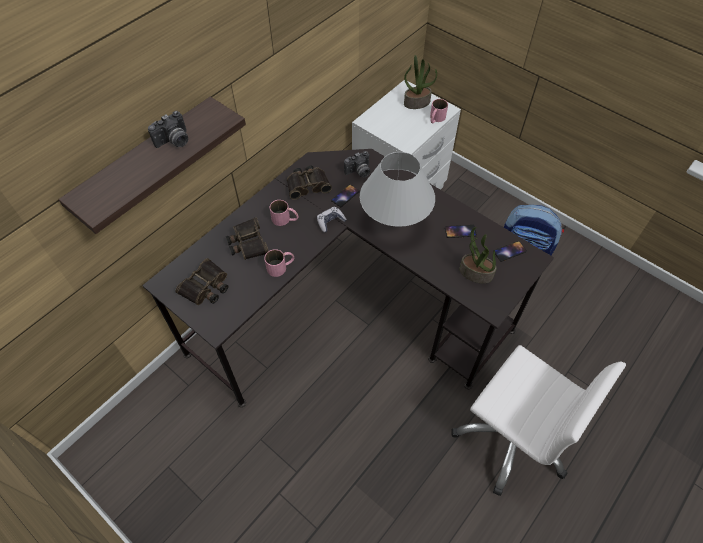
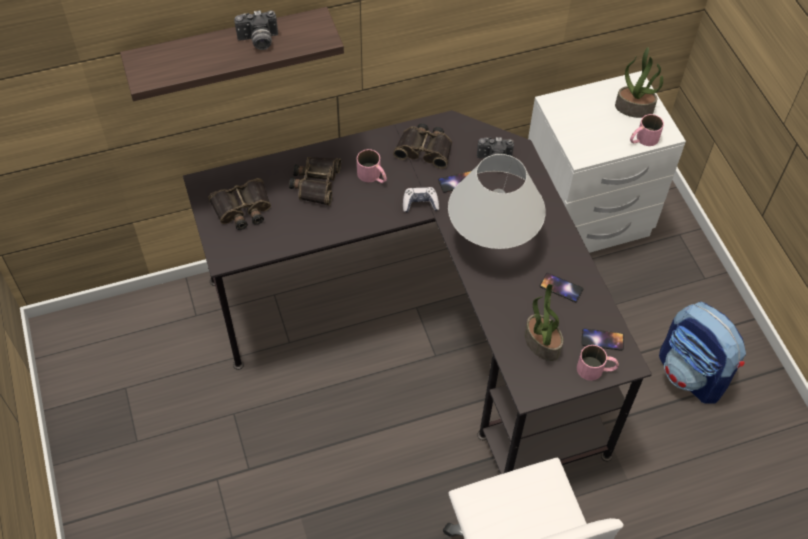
camera: 30 degrees right, 0 degrees up
(281, 266) = (332, 226): pink mug -> pink mug (596, 369)

